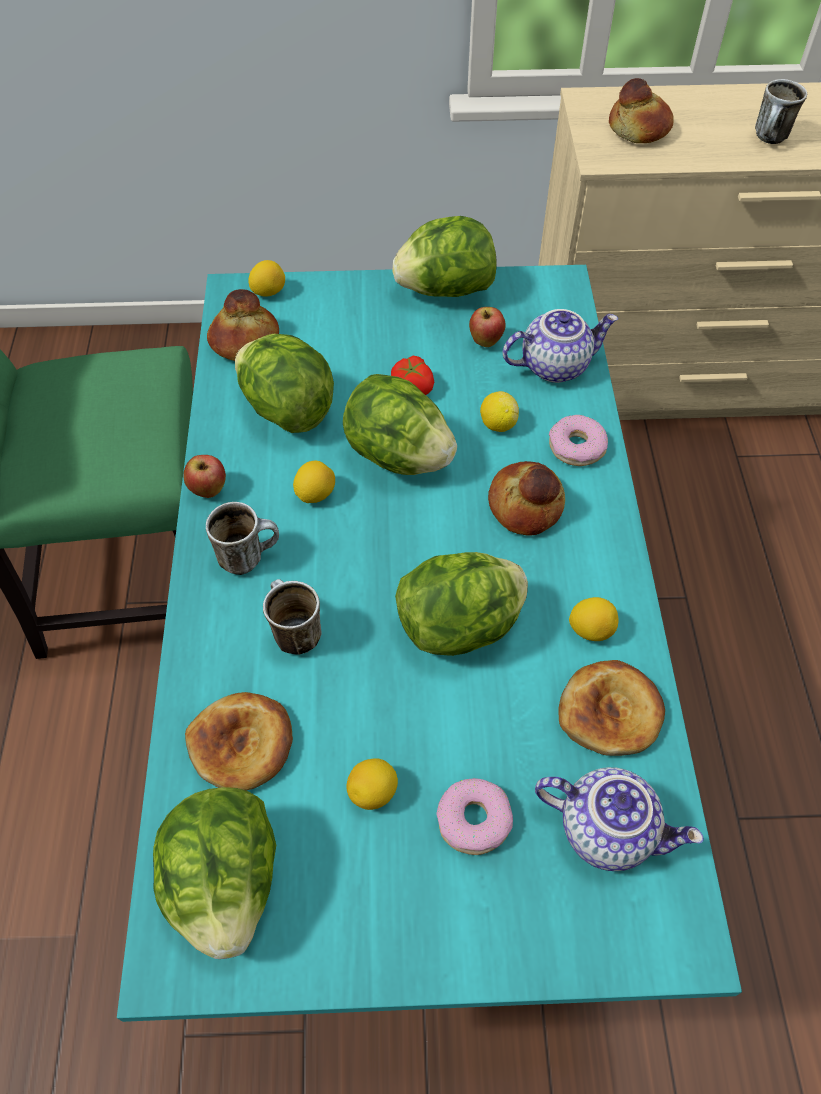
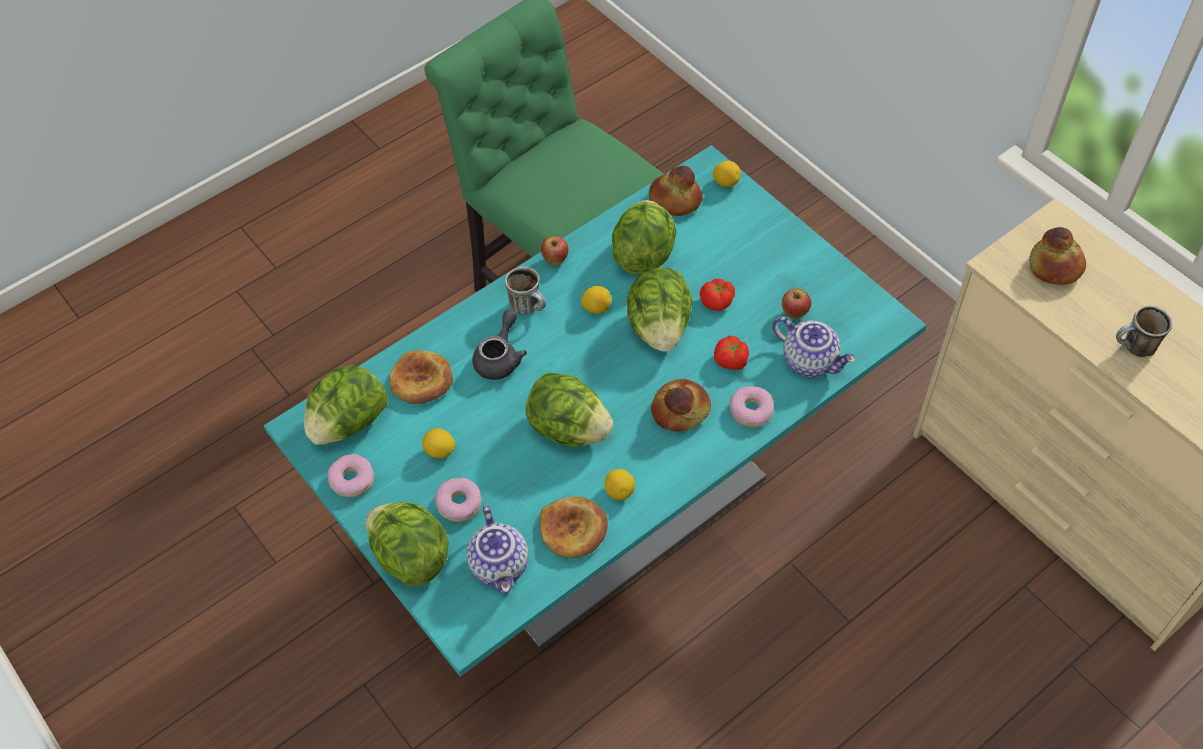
camera: 55 degrees right, 0 degrees up
(292, 632) = (500, 358): mug -> grey teapot
(324, 941) = (352, 479): none -> donut
(445, 290) = (819, 265): lettuce -> lettuce (410, 556)
(498, 424) = (730, 360): lemon -> tomato

